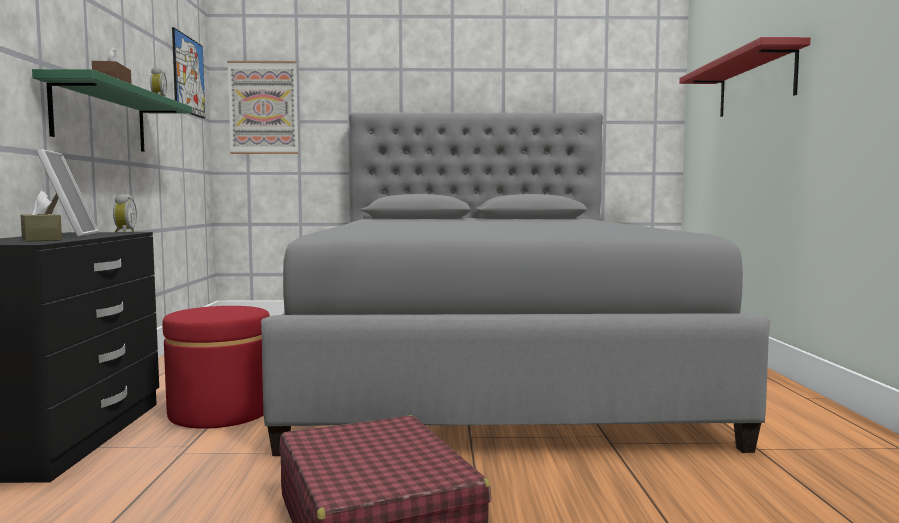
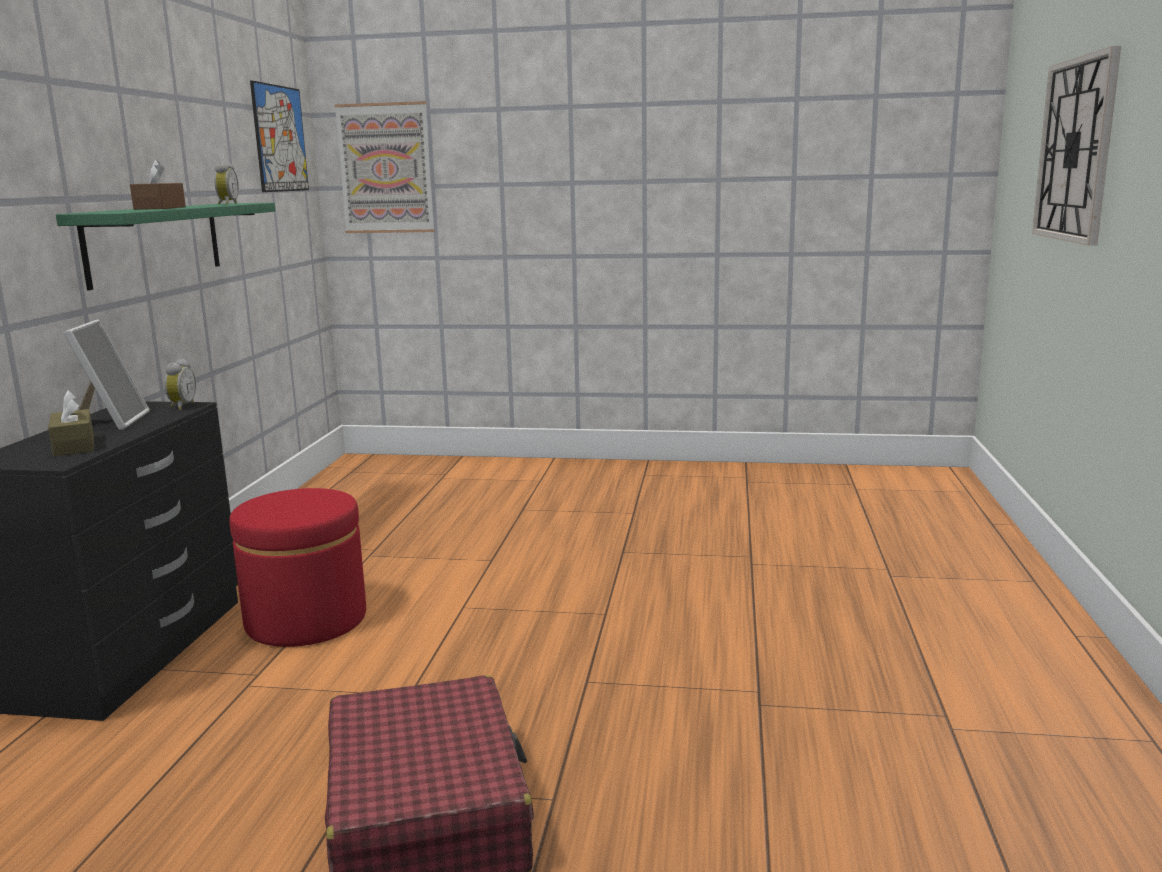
camera: 10 degrees right, 10 degrees up
(488, 365) = (660, 550): grey bed -> none
(755, 83) = (1075, 150): red shelf -> wall clock

